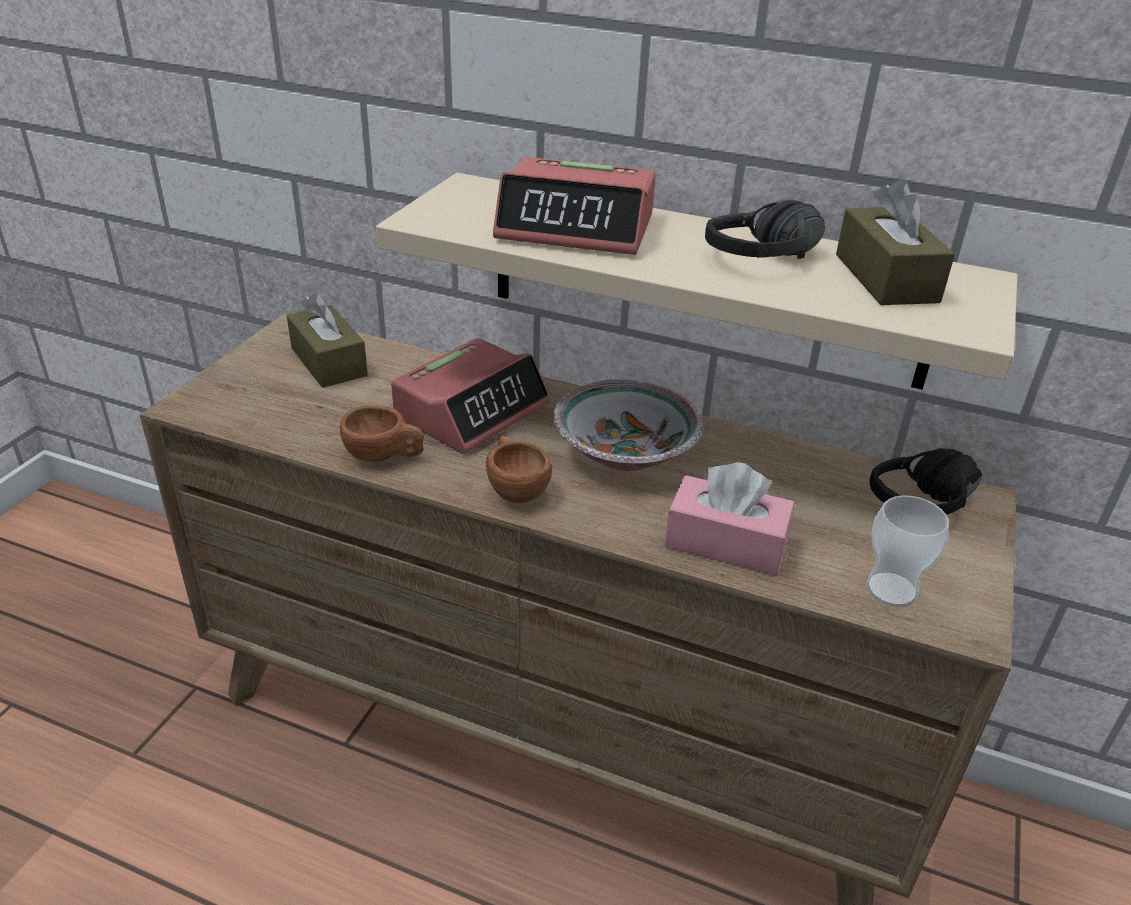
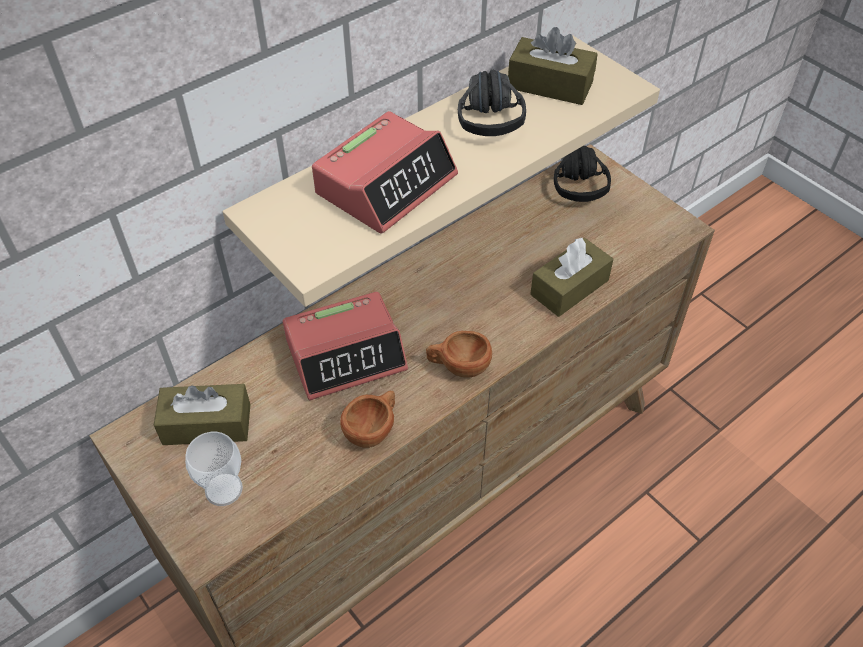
camera: 60 degrees left, 15 degrees up
(472, 410) = (346, 354): alarm clock -> alarm clock turned 90 degrees clockwise
(623, 452) = (451, 293): bowl -> none
(726, 543) = (569, 287): pink tissue box -> brown tissue box
(891, 590) = (642, 240): cup -> cup (224, 489)

